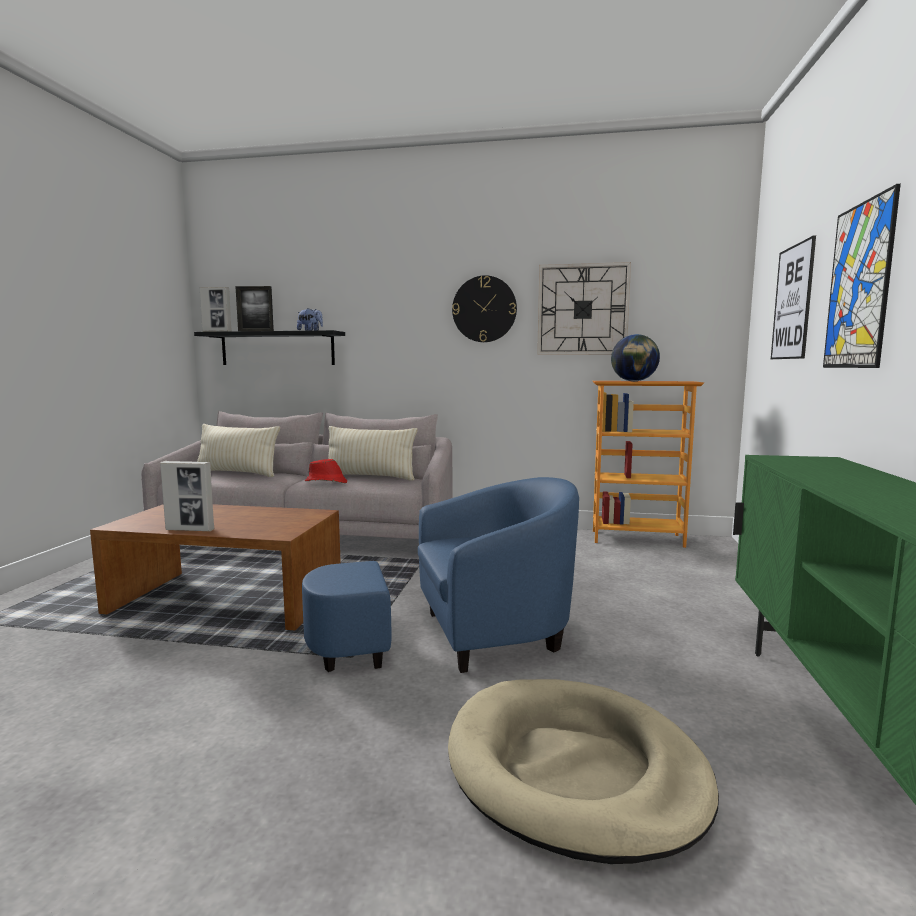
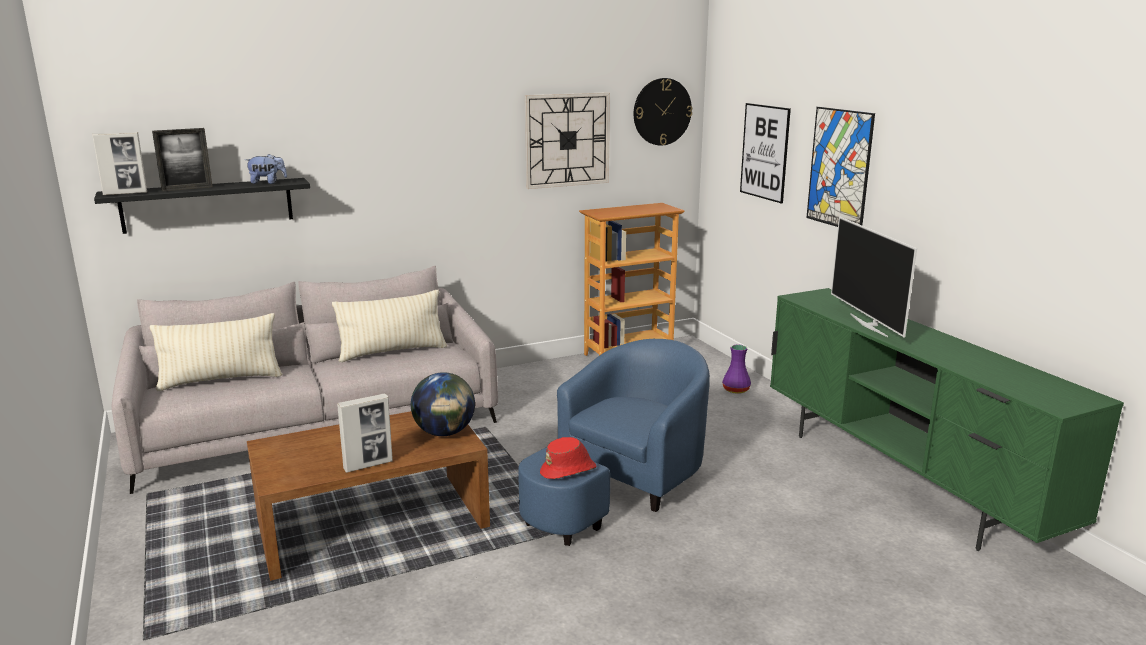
camera: 35 degrees left, 10 degrees up
(326, 482) = (361, 370): red hat -> red hat (569, 471)
(484, 309) = (470, 143): wall clock -> wall clock (662, 111)
(574, 770) = (786, 541): beige dog bed -> none
(634, 381) = (625, 212): globe -> globe (444, 433)
(725, 589) = (736, 390): none -> purple vase
(839, 483) = (869, 325): none -> television

